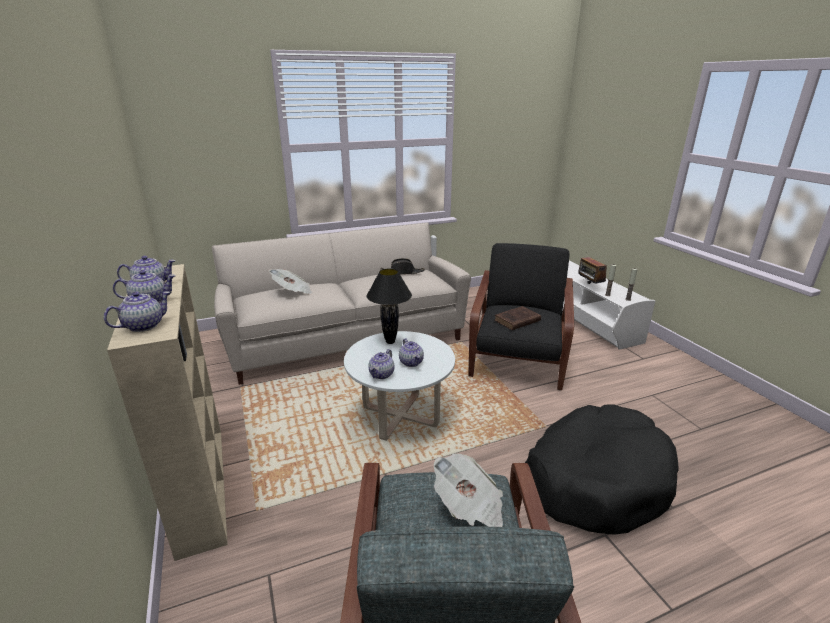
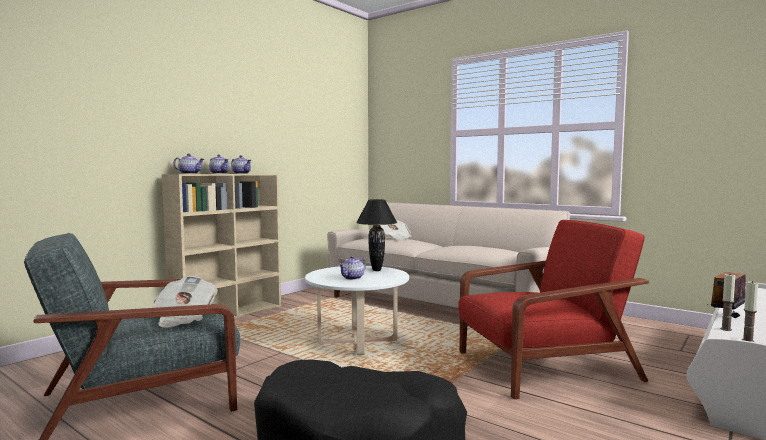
camera: 60 degrees right, 20 degrees down
(382, 374) = (323, 275): teapot -> none
(402, 272) = (493, 247): black hat -> none
(516, 321) = (509, 296): brown book -> none
(518, 357) = (543, 366): black armchair -> red armchair

